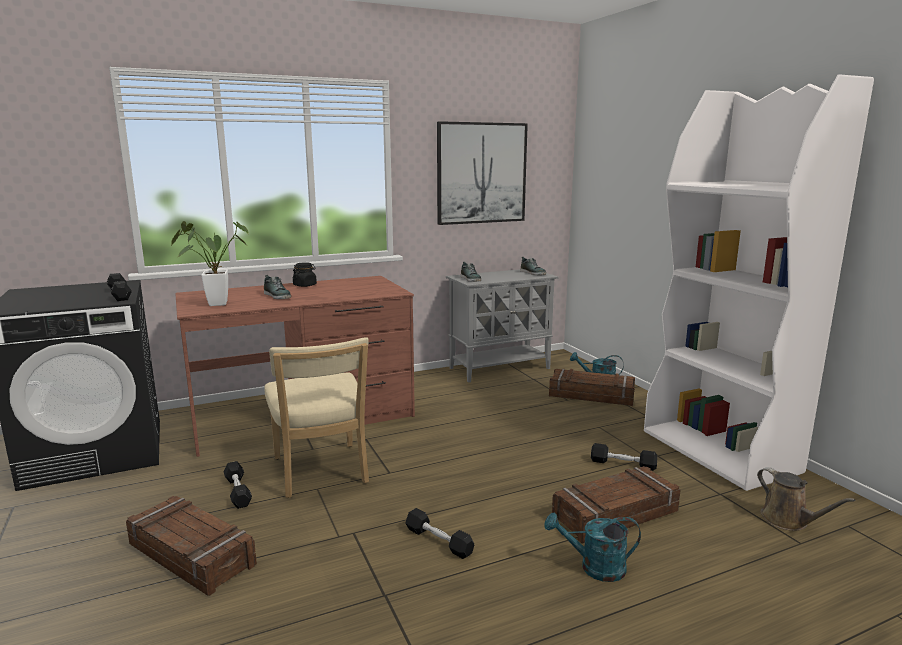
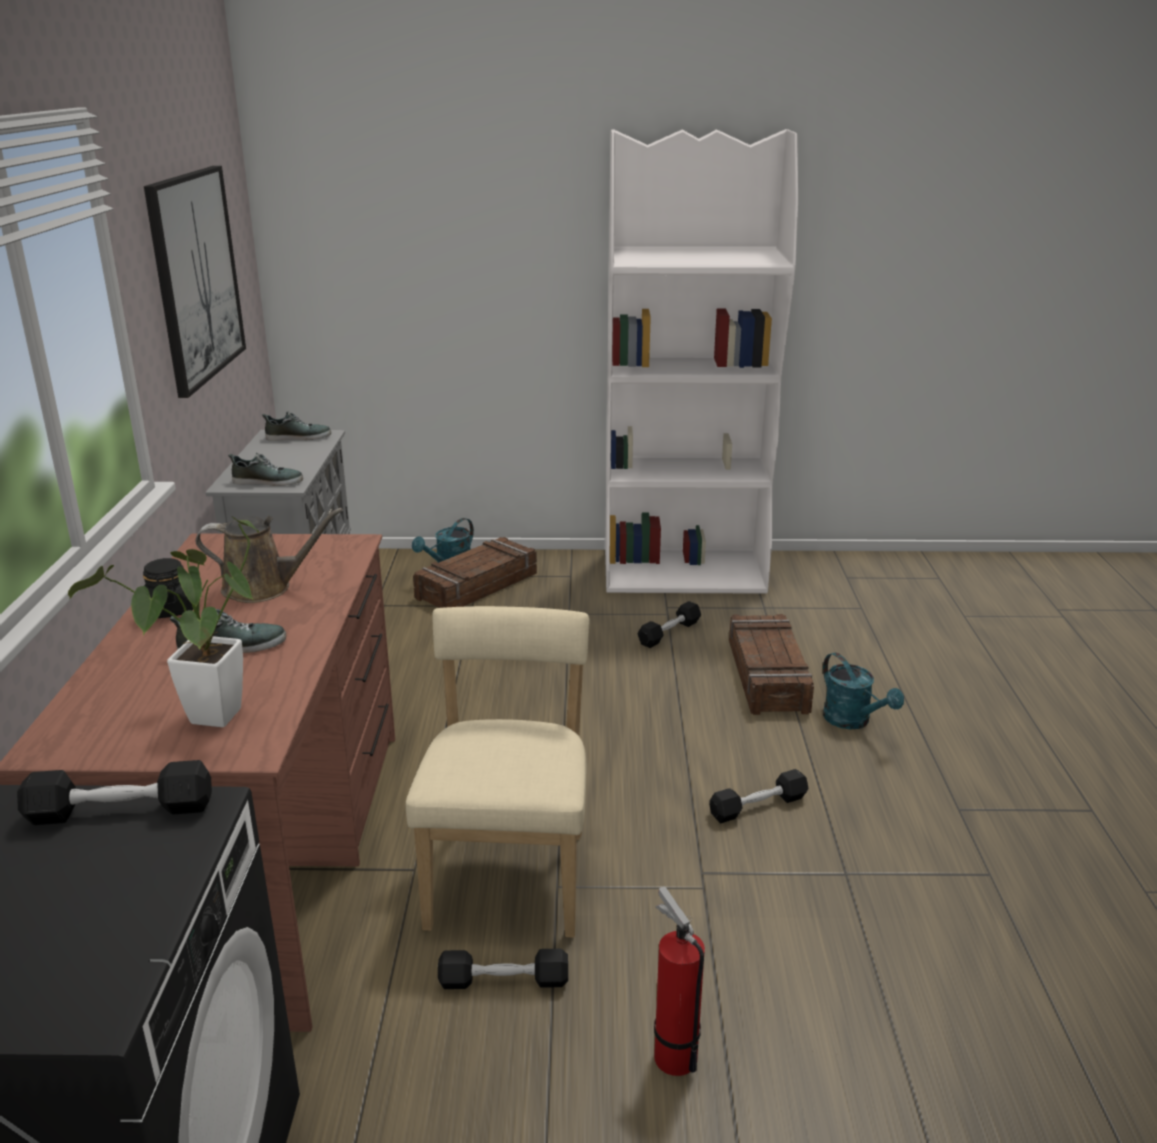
camera: 65 degrees left, 10 degrees up
(192, 554) = (672, 1053): crate -> fire extinguisher
(321, 473) = (510, 874): beige chair -> beige chair turned 90 degrees counterclockwise
(594, 567) = (853, 721): turquoise watering can -> turquoise watering can turned 60 degrees counterclockwise
(788, 521) = (826, 597): brown watering can -> brown watering can (264, 588)

